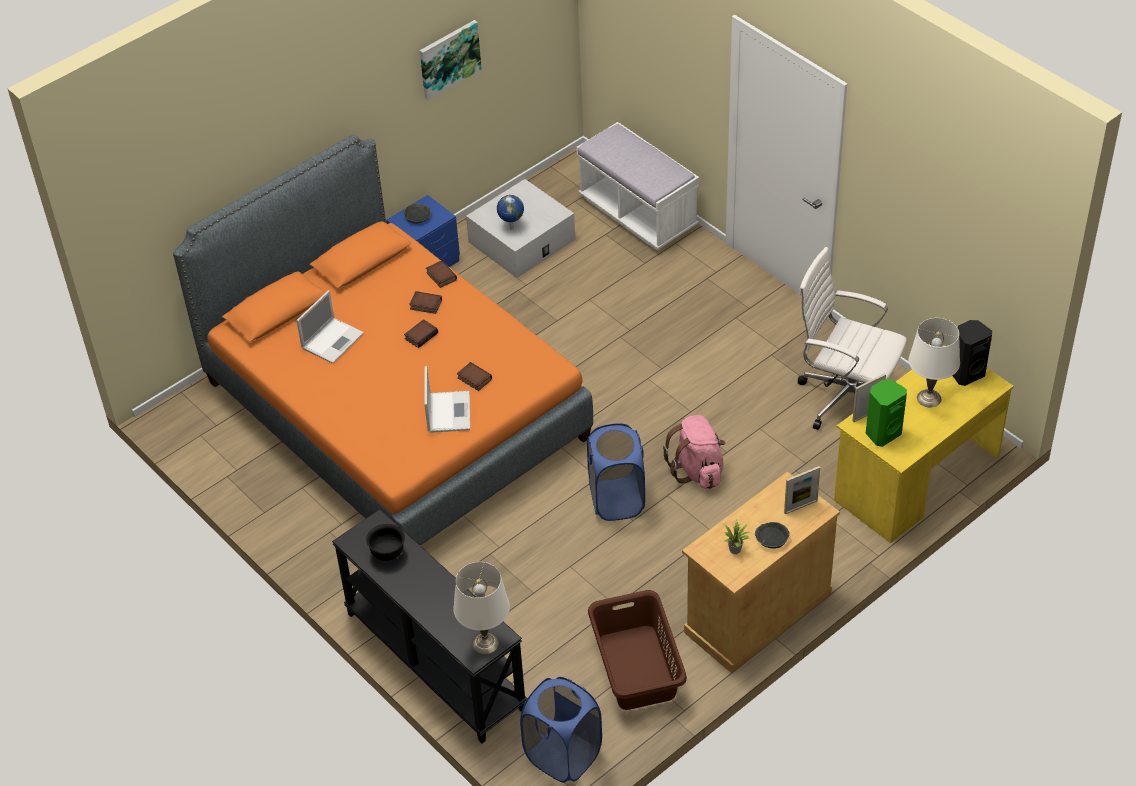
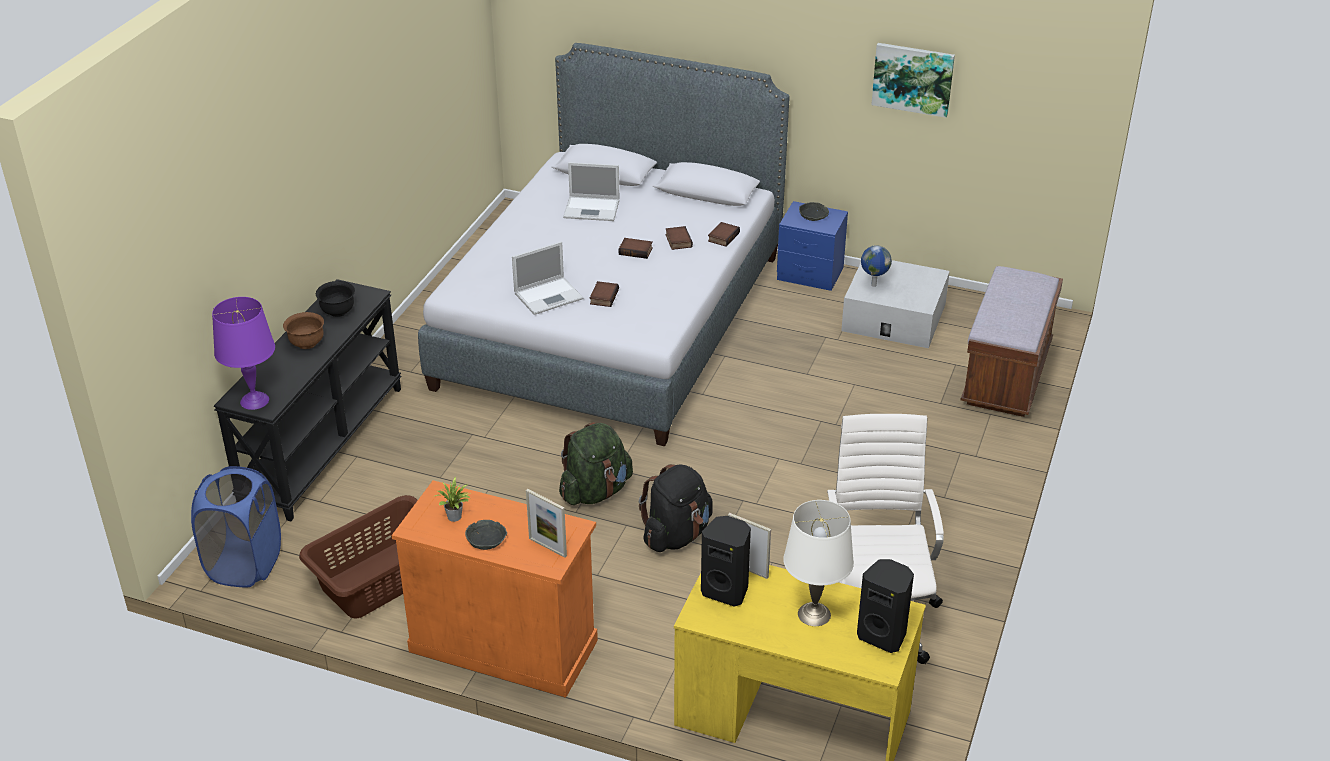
camera: 60 degrees right, 10 degrees down
(394, 410) = (611, 319): orange bed -> grey bed
(422, 587) = (307, 343): none -> brown bowl
(485, 643) = (255, 400): white table lamp -> purple table lamp
(616, 499) = (595, 491): blue laundry basket -> green backpack
(638, 214) = (1006, 375): white bench -> brown bench
(697, 470) = (676, 535): pink backpack -> black backpack
(757, 613) = (504, 645): beige cabinet -> orange cabinet
(882, 433) = (726, 590): green speaker -> black speaker

